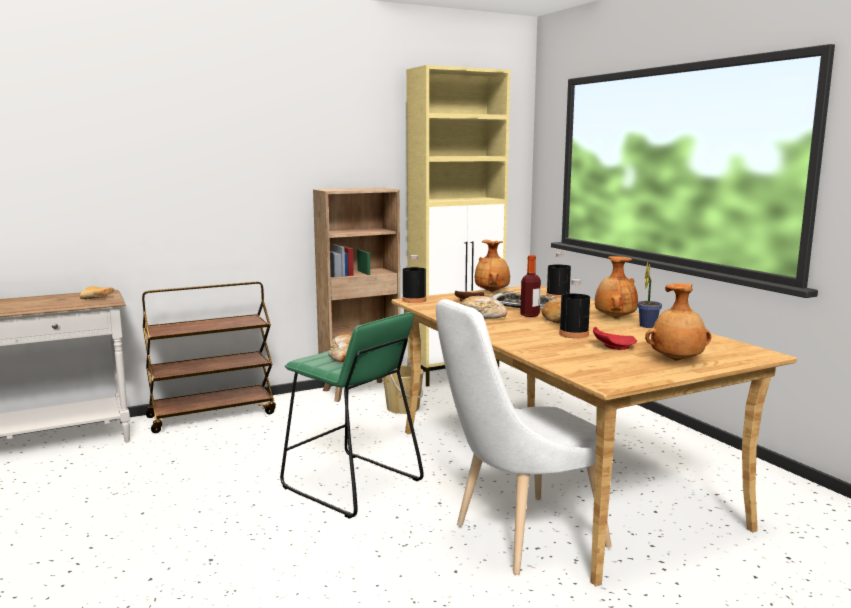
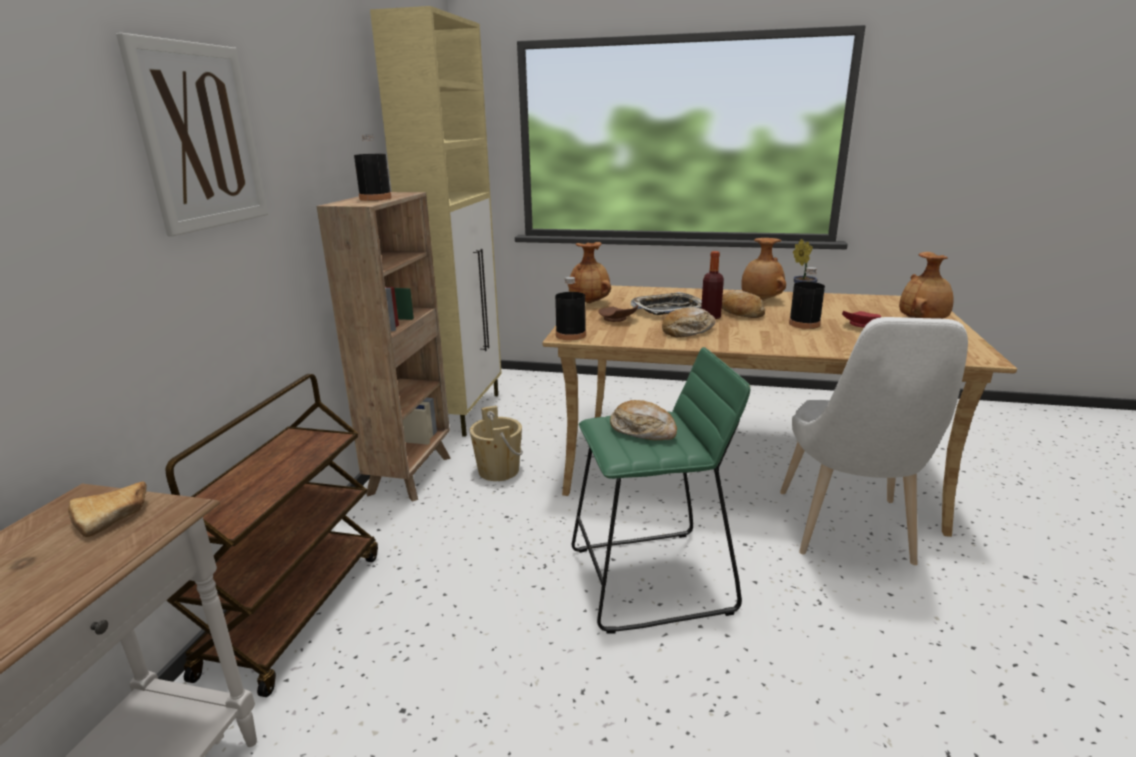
camera: 50 degrees left, 10 degrees up
(235, 146) = (200, 137): none -> picture
(558, 297) = (654, 292): black bottle -> black bottle (375, 198)

